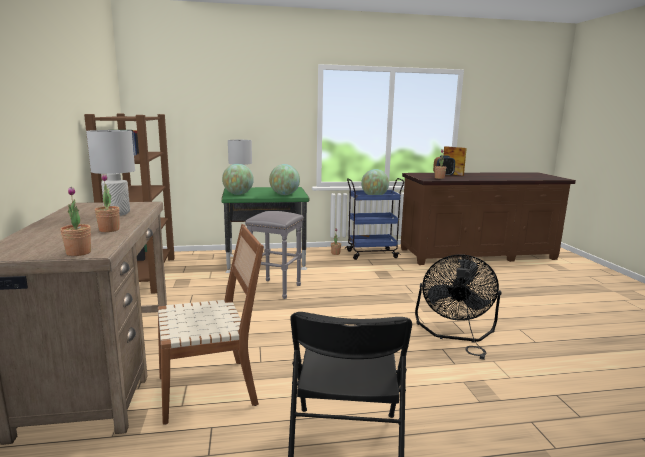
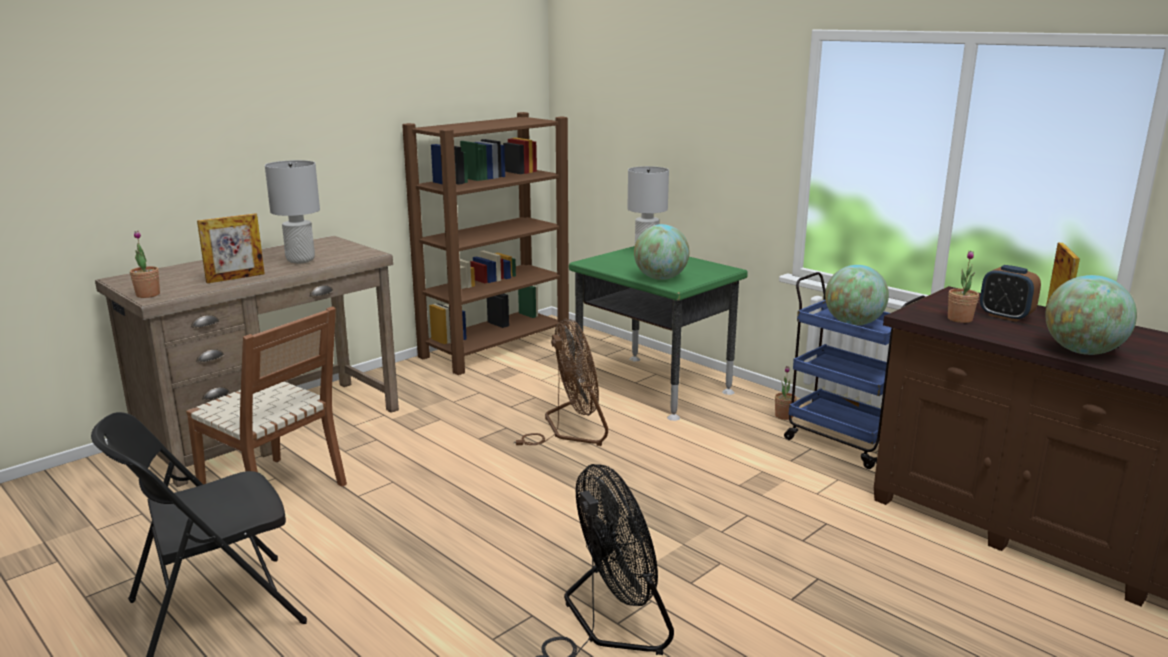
camera: 55 degrees right, 5 degrees up
(109, 230) = (235, 278): potted plant -> picture frame
(238, 194) = (607, 261): globe -> globe (1082, 352)
(274, 289) = (566, 427): grey stool -> brown fan

